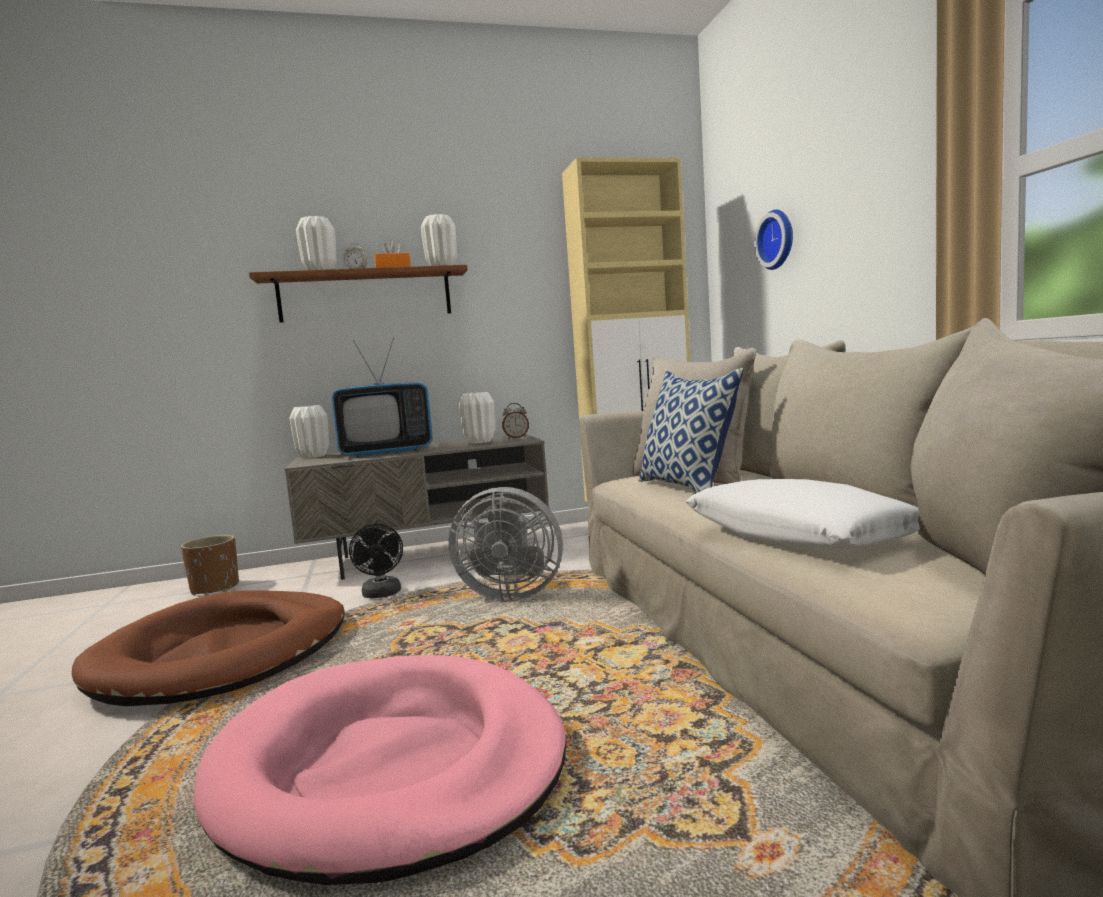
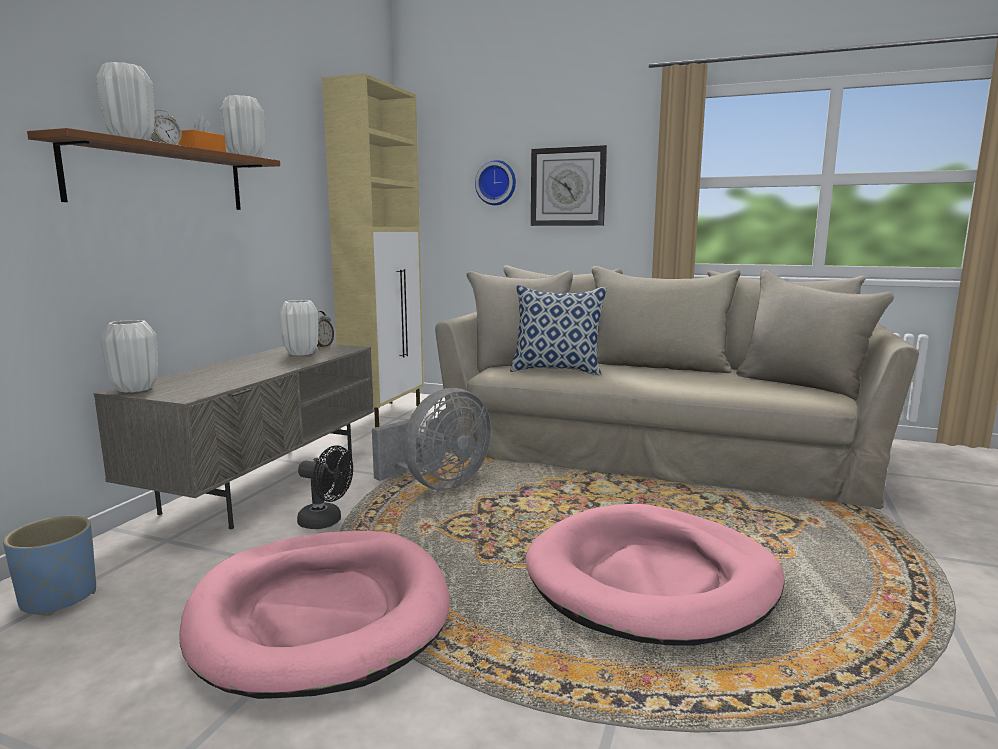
camera: 55 degrees left, 5 degrees up
(214, 588) = (58, 598): brown planter -> blue planter
(224, 653) = (321, 615): brown dog bed -> pink dog bed
(386, 452) = (233, 373): television -> none
(797, 535) = (704, 384): white pillow -> none
(846, 225) = (568, 187): none -> wall clock

